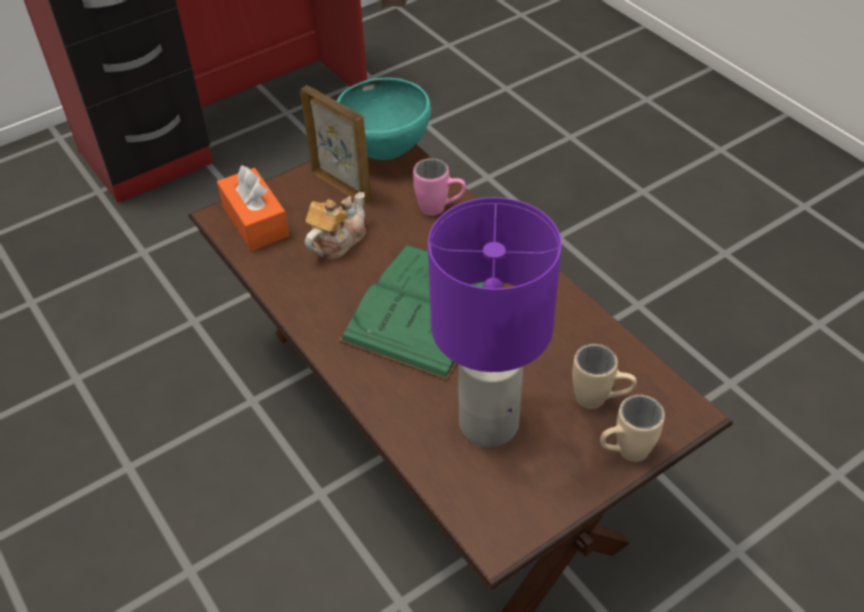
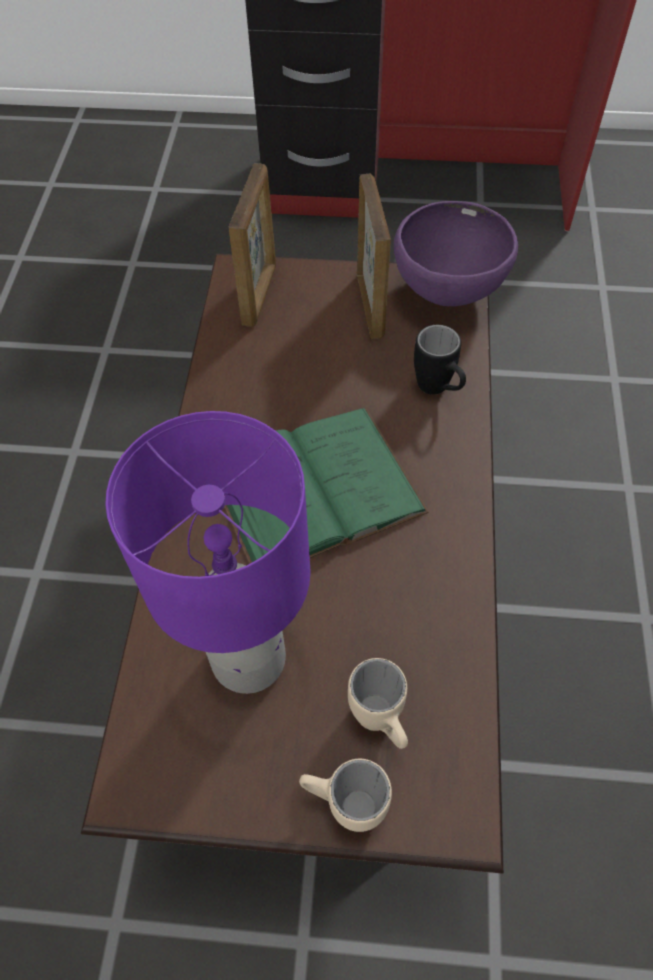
camera: 40 degrees right, 10 degrees up
(255, 221) = (260, 294): orange tissue box -> picture frame
(337, 241) = (308, 361): teapot -> none
(386, 151) = (448, 293): turquoise bowl -> purple bowl
(440, 209) = (438, 390): pink mug -> black mug

